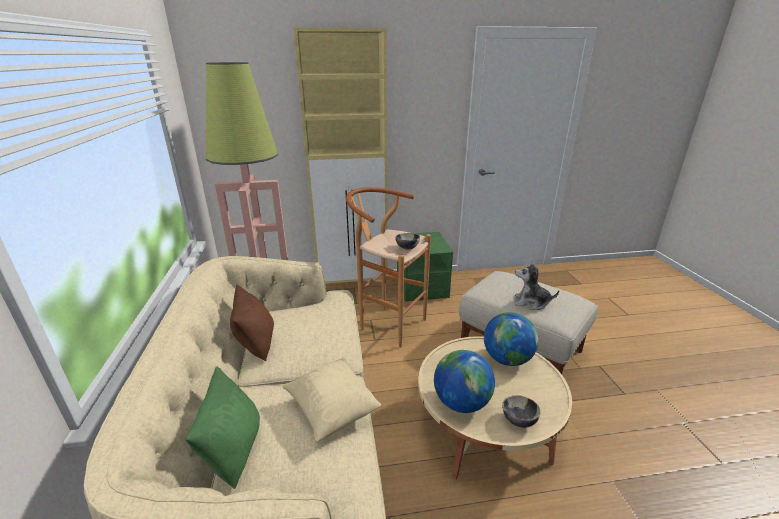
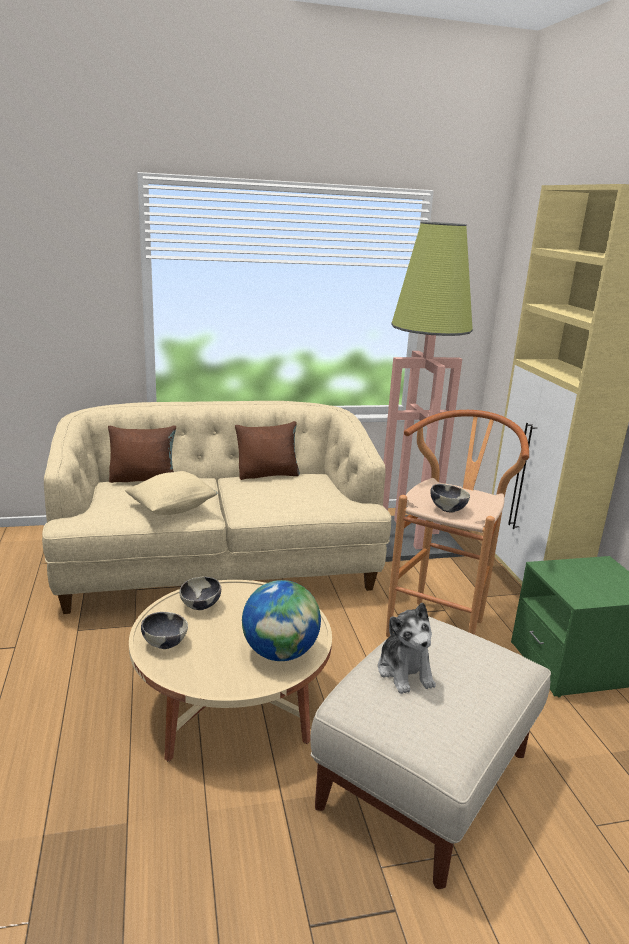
camera: 85 degrees right, 5 degrees down
(234, 449) = (143, 479): green pillow -> brown pillow
(461, 402) = (201, 606): globe -> bowl
(531, 302) = (405, 671): plush toy -> plush toy turned 150 degrees clockwise

